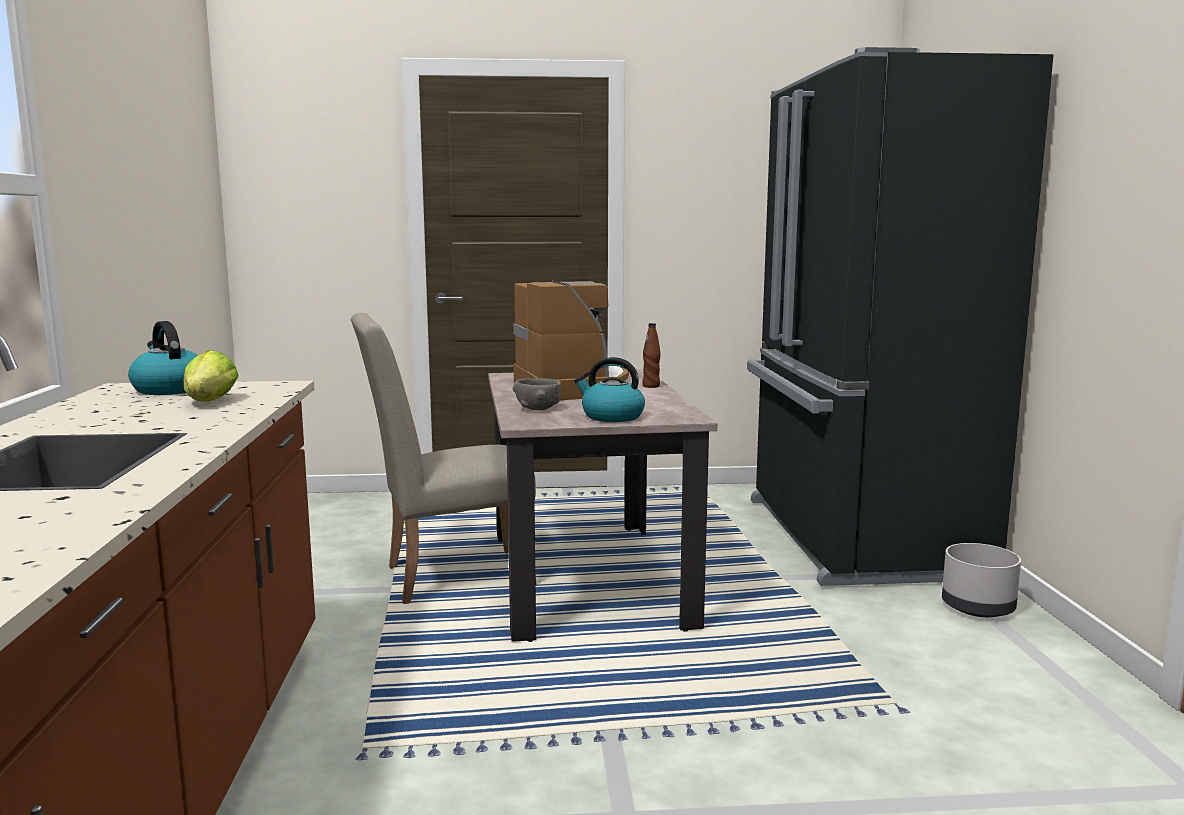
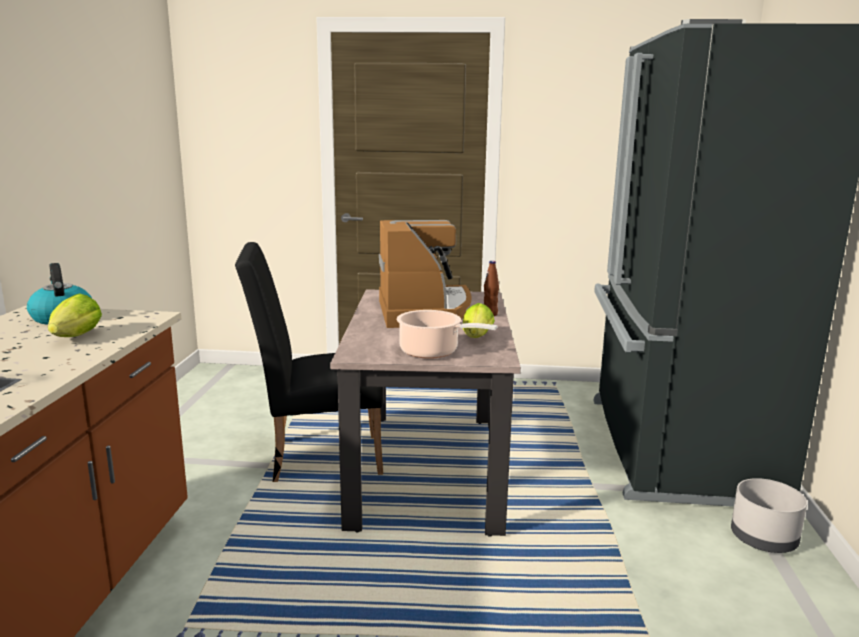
camera: 10 degrees right, 5 degrees up
(446, 577) = (316, 457): beige chair -> black chair
(537, 409) = (377, 337): grey bowl -> none
(611, 417) = (432, 352): kettle -> cooking pot
(652, 405) = (476, 338): none -> lettuce

